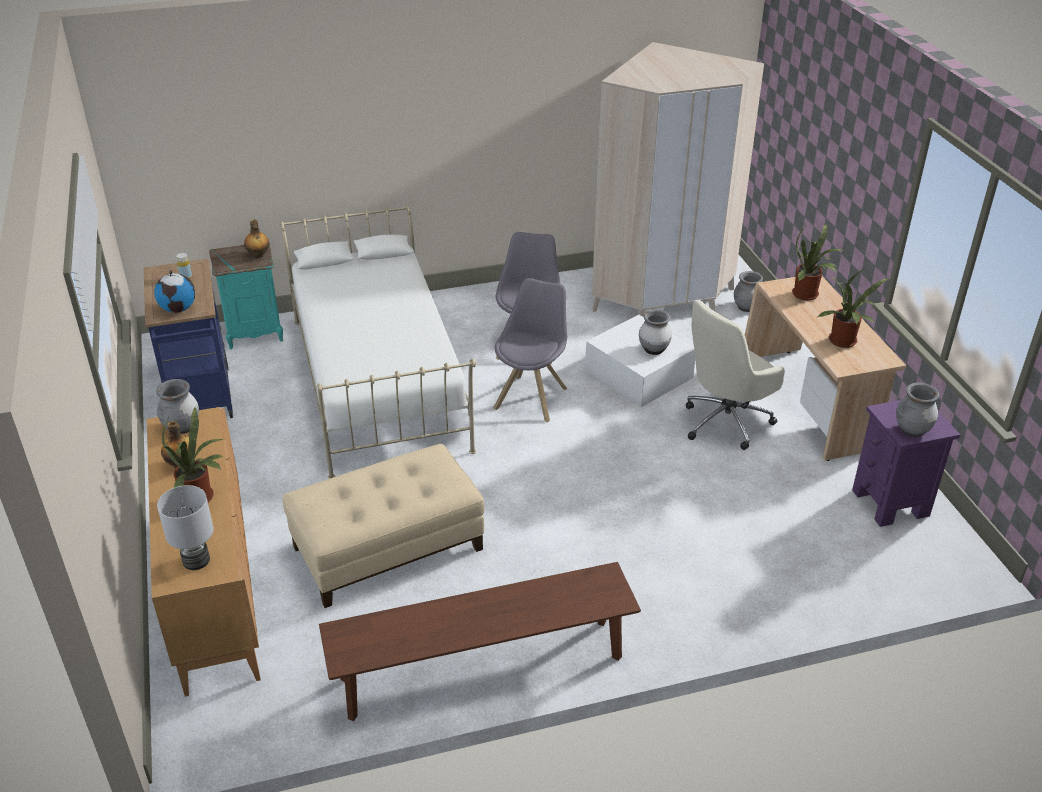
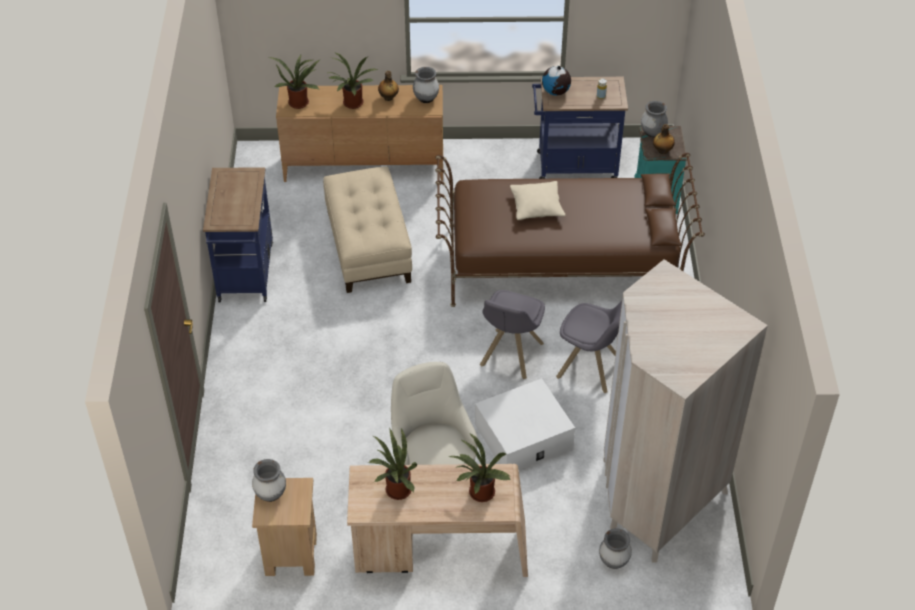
camera: 105 degrees right, 10 degrees up
(196, 560) = (299, 101): grey table lamp -> potted plant
(369, 329) = (537, 207): none -> beige pillow
(377, 383) = (561, 263): white bed -> brown bed
(482, 668) = (245, 274): brown bench -> blue cart
(531, 398) = (511, 354): grey chair -> grey chair turned 75 degrees clockwise
(653, 350) = (513, 421): grey vase -> grey vase (652, 132)
(889, 503) = (290, 554): purple nightstand -> beige nightstand

